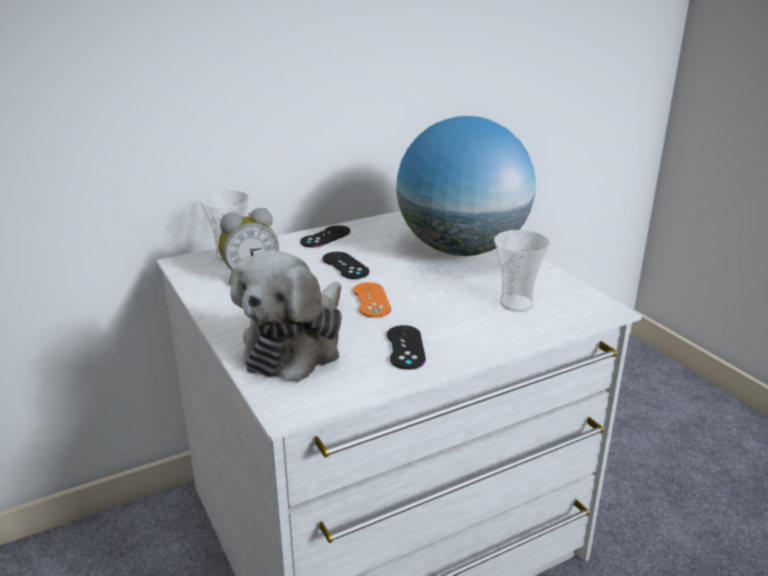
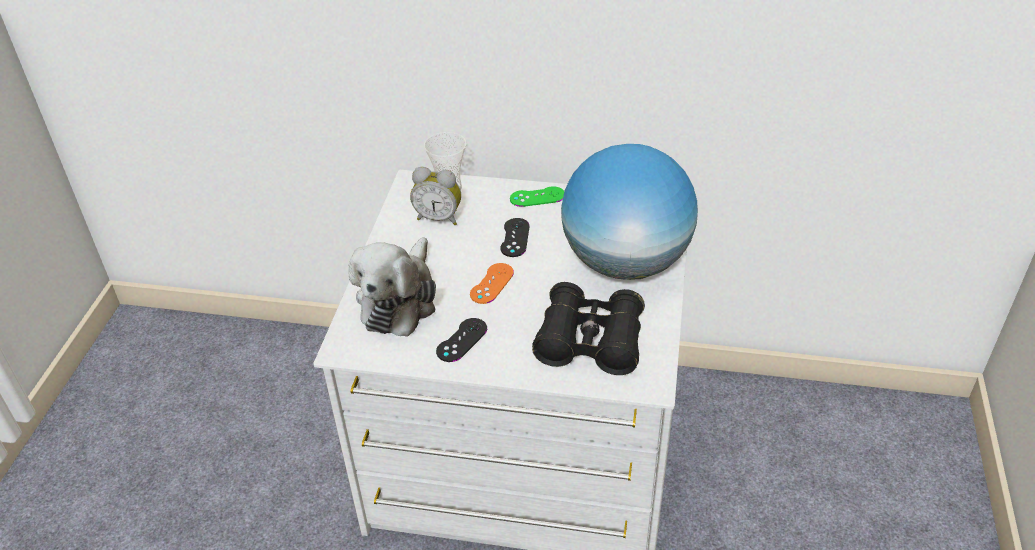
camera: 40 degrees right, 15 degrees up
(296, 344) = (399, 300): plush toy -> plush toy turned 45 degrees counterclockwise
(325, 237) = (537, 197): black game controller -> green game controller
(516, 304) = (590, 342): cup -> black binoculars

